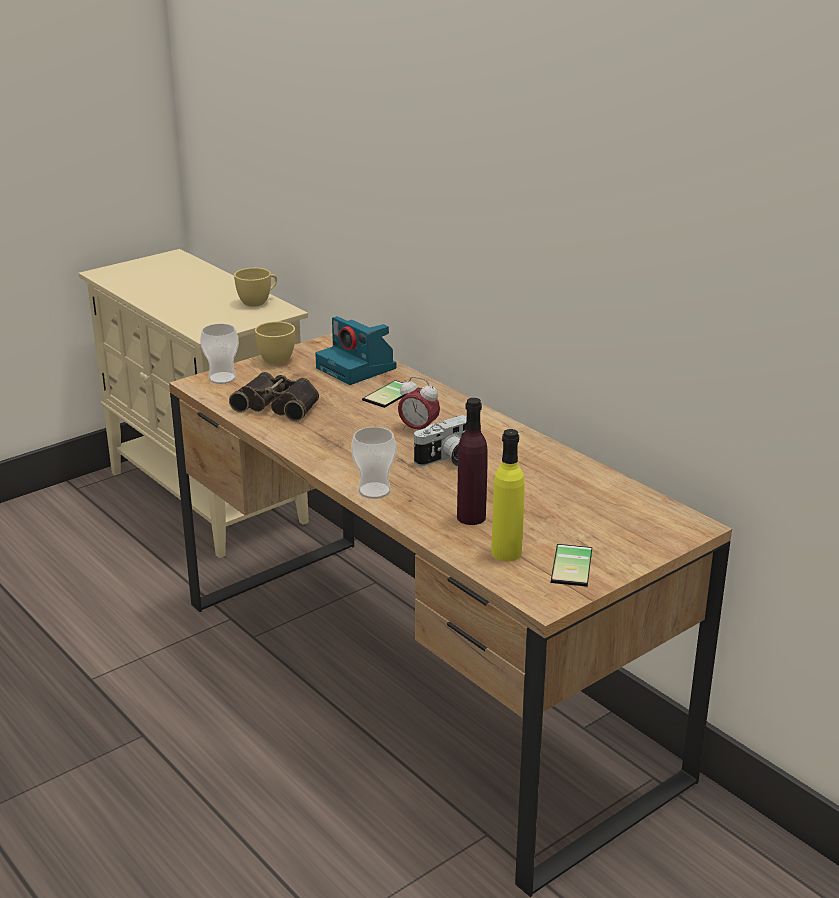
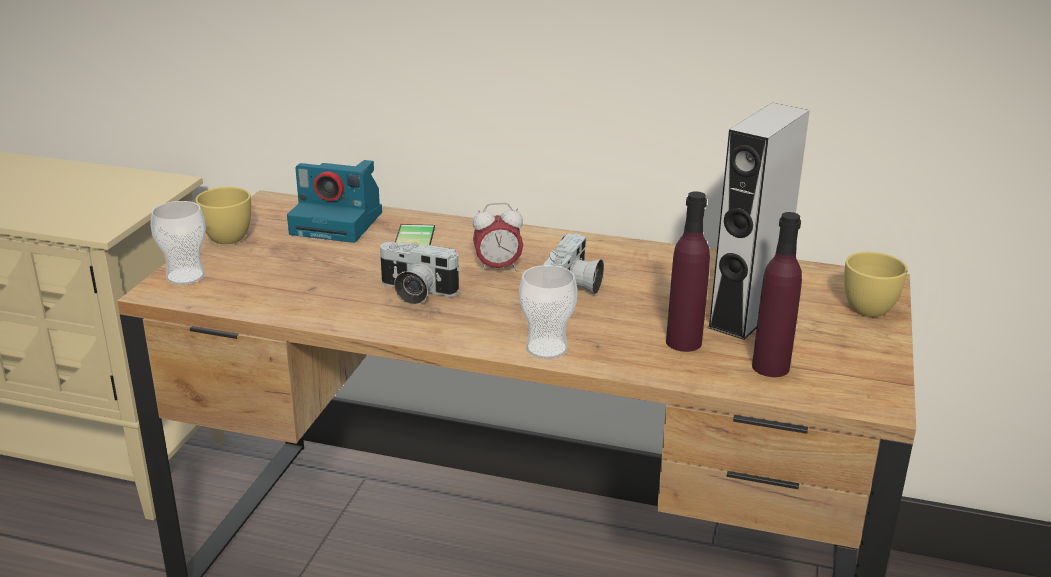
camera: 35 degrees left, 0 degrees up
(258, 302) = (123, 179): yellow cup -> yellow cup (869, 306)
(279, 405) = (301, 286): binoculars -> none
(343, 429) = (415, 292): none -> camera
(506, 553) = (770, 367): yellow bottle -> purple bottle
(547, 514) = (747, 313): none -> grey speaker
(575, 566) = (848, 356): phone -> none

